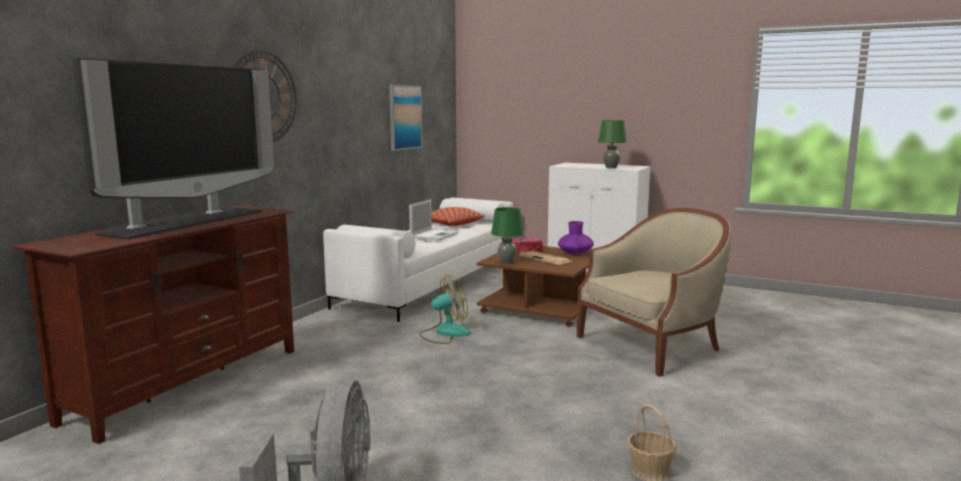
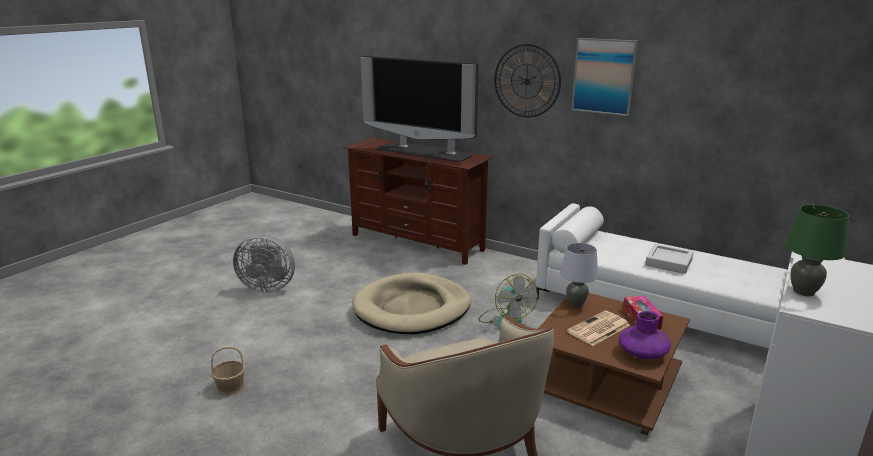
camera: 95 degrees right, 10 degrees up
(404, 117) = (741, 123): picture -> picture (604, 76)
(419, 375) = (412, 308): none -> beige dog bed
(434, 235) = (668, 262): laptop -> grey tray
(452, 224) = (755, 274): pillow -> none
(507, 262) = (576, 304): green table lamp -> grey table lamp

